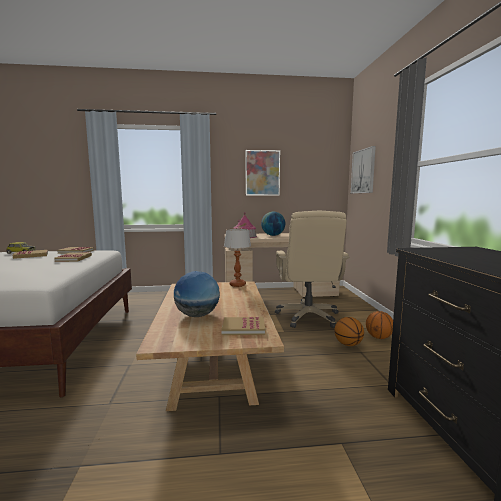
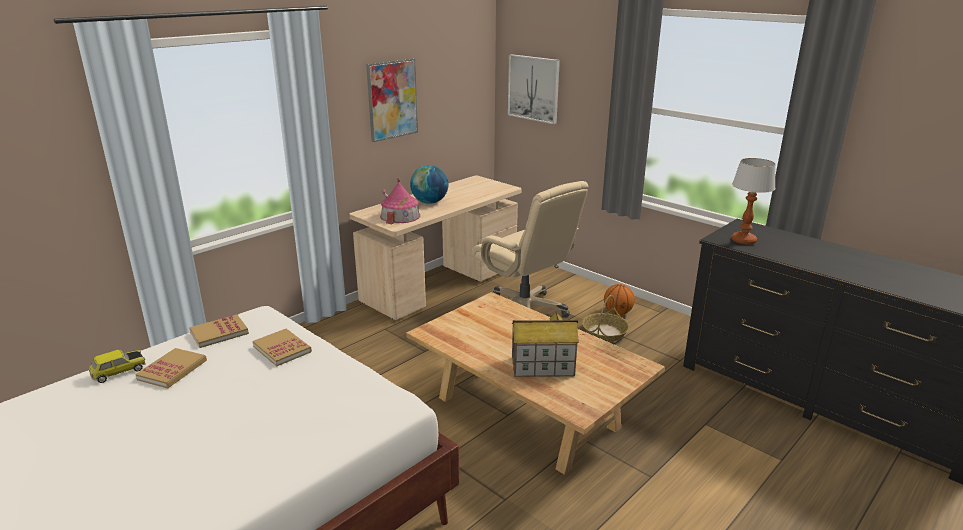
camera: 40 degrees left, 15 degrees up
(197, 315) = (542, 366): globe -> toy house
(237, 285) = (487, 305): table lamp -> table lamp (743, 241)
(243, 328) = (607, 362): book -> none
(348, 344) = (605, 333): basketball -> basket

